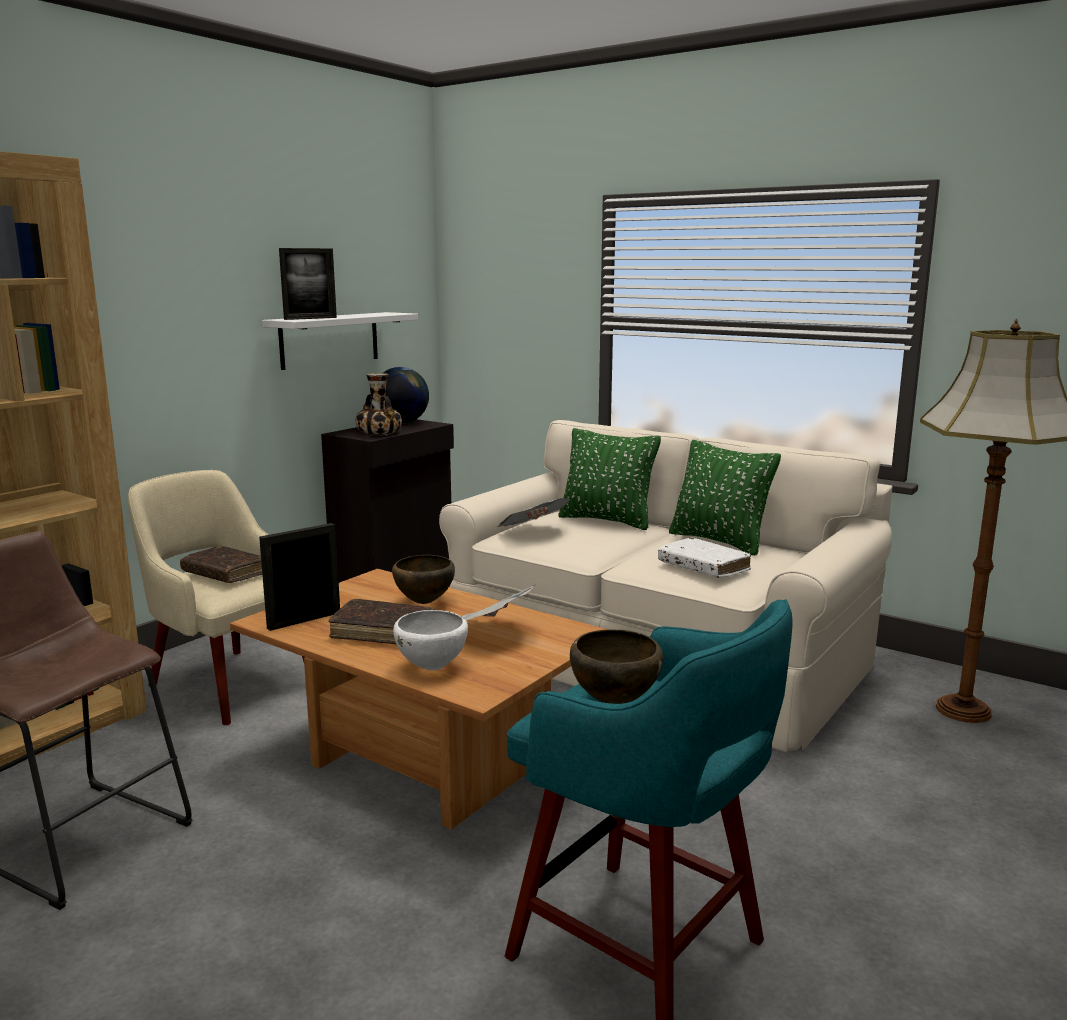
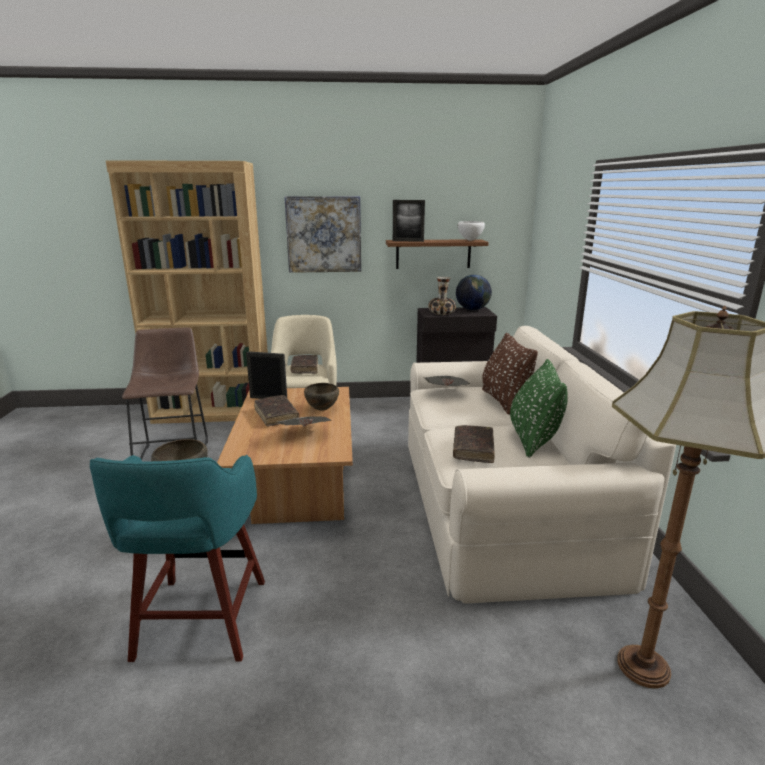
camera: 50 degrees right, 5 degrees up
(161, 314) = (324, 234): none -> picture
(329, 340) = (433, 254): white shelf -> brown shelf
(432, 668) = (250, 438): white bowl -> white bowl (470, 240)
(607, 520) = (504, 401): green pillow -> brown pillow
(703, 567) = (473, 449): white book -> brown book

